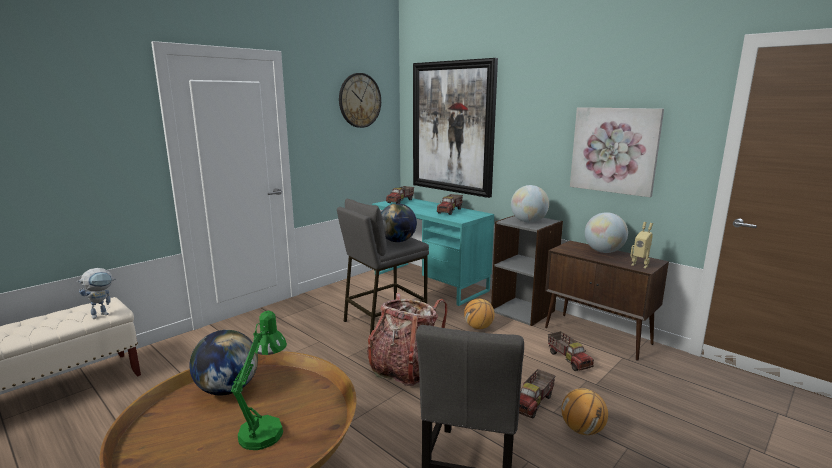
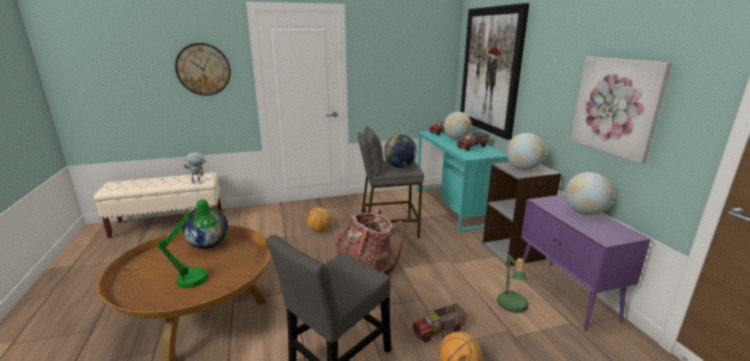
camera: 30 degrees right, 5 degrees up
(359, 100) = (416, 43): wall clock -> wall clock (203, 69)
(422, 205) = (456, 138): none -> globe
(478, 327) = (457, 254): basketball -> basketball (319, 230)
(569, 359) = (512, 306): toy truck -> table lamp
(598, 336) = (566, 295): brown cabinet -> purple cabinet
(640, 265) = (607, 235): toy robot -> none

